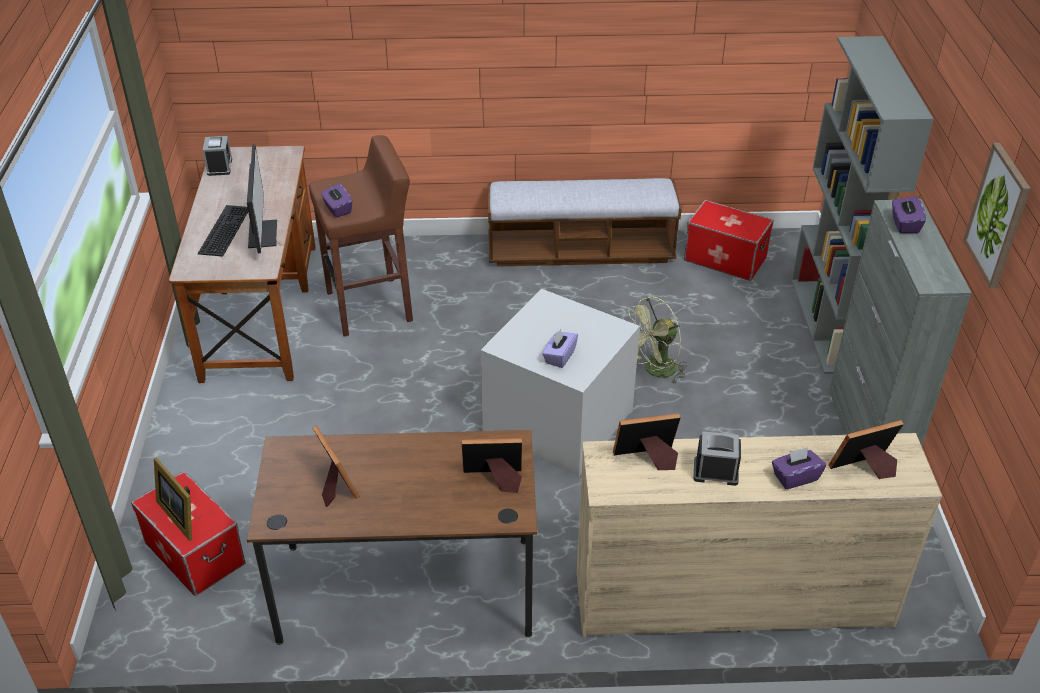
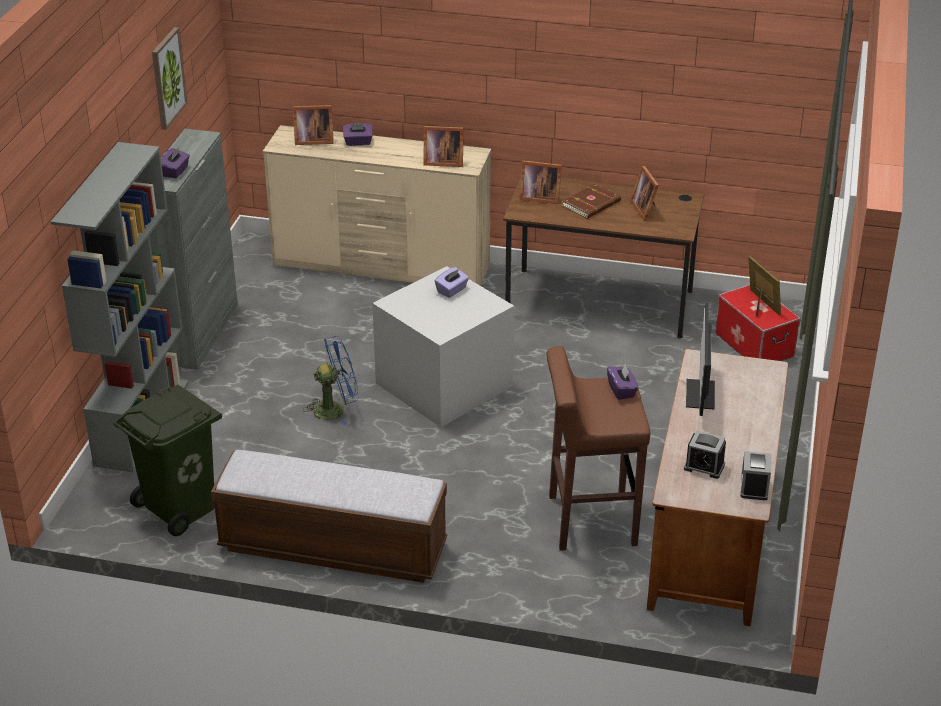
camera: 165 degrees left, 5 degrees down
(223, 229) = (741, 405): keyboard -> none
(414, 480) = (592, 204): none -> brown book
(655, 371) = (335, 409): green fan -> blue fan
(715, 472) = (404, 151): alarm clock -> alarm clock (704, 466)
(724, 259) = (181, 508): storage box -> green trash can

